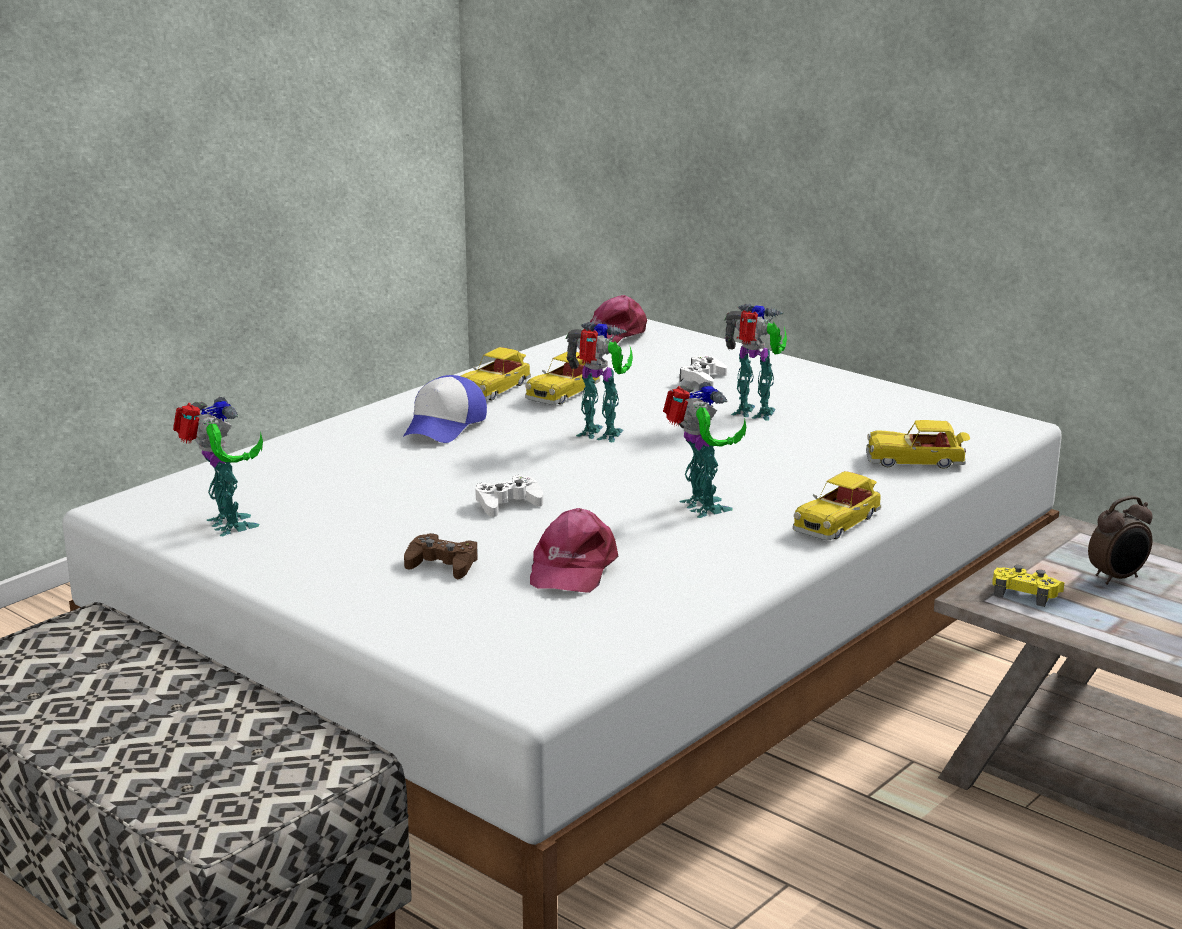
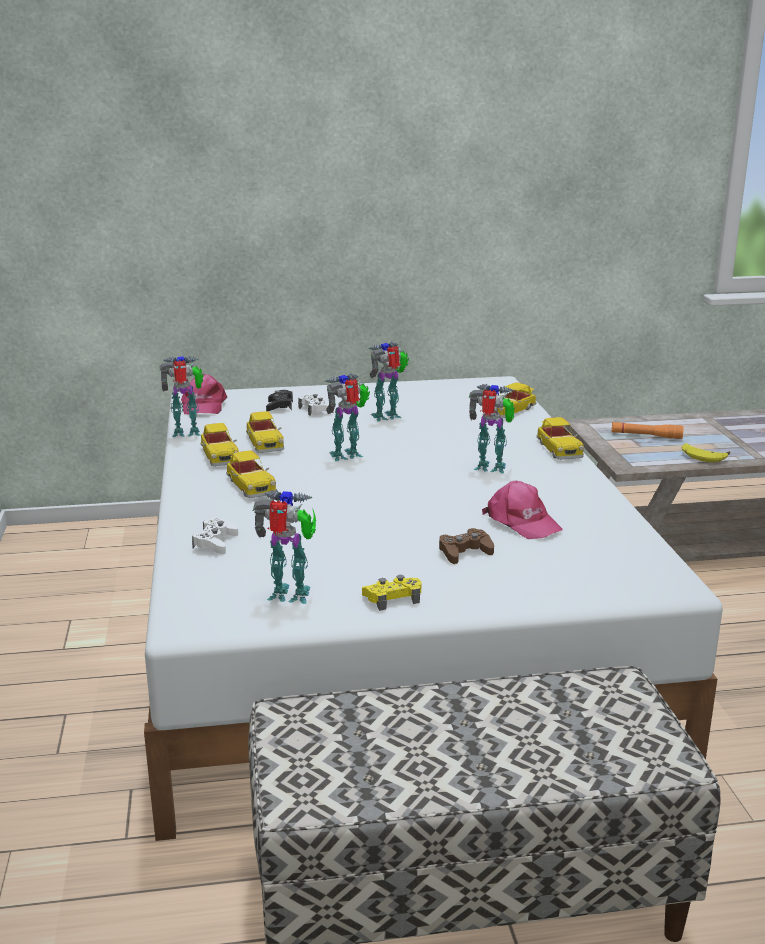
camera: 50 degrees left, 0 degrees up
(445, 426) = (250, 485): cap -> toy car
(507, 504) = (404, 508): white game controller -> white game controller (215, 542)
(525, 358) = (188, 433): none -> toy robot
(680, 362) = (279, 406): none -> black game controller
(1026, 593) = (637, 456): yellow game controller -> yellow game controller (392, 598)
(1117, 578) = (646, 436): alarm clock -> orange flashlight
(1125, 636) = (704, 456): none -> banana

